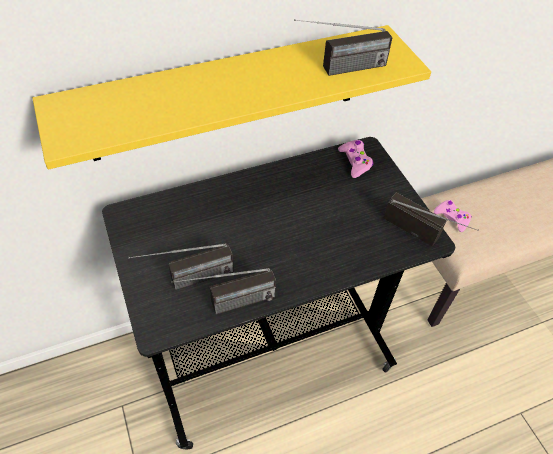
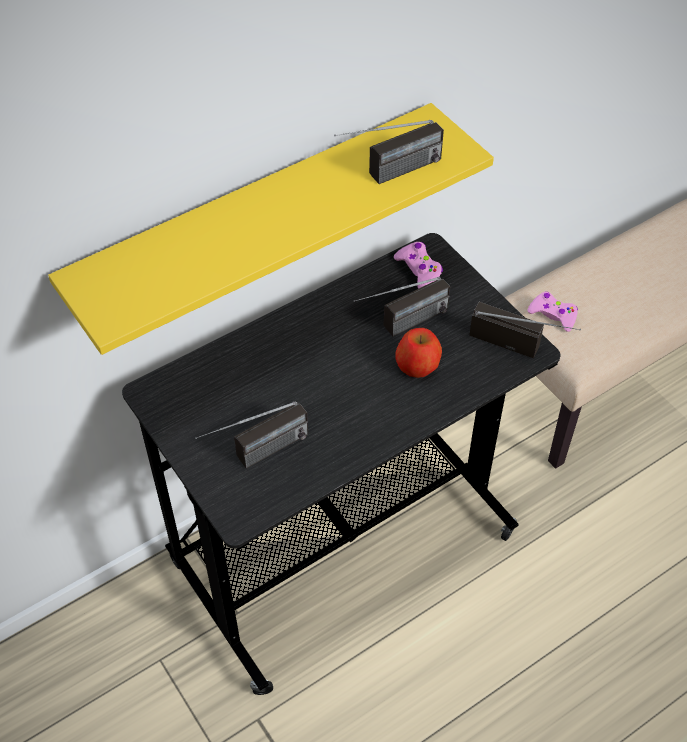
camera: 10 degrees left, 0 degrees up
(227, 305) = (313, 473): radio -> radio (401, 326)
(336, 233) = (417, 365): none -> apple

